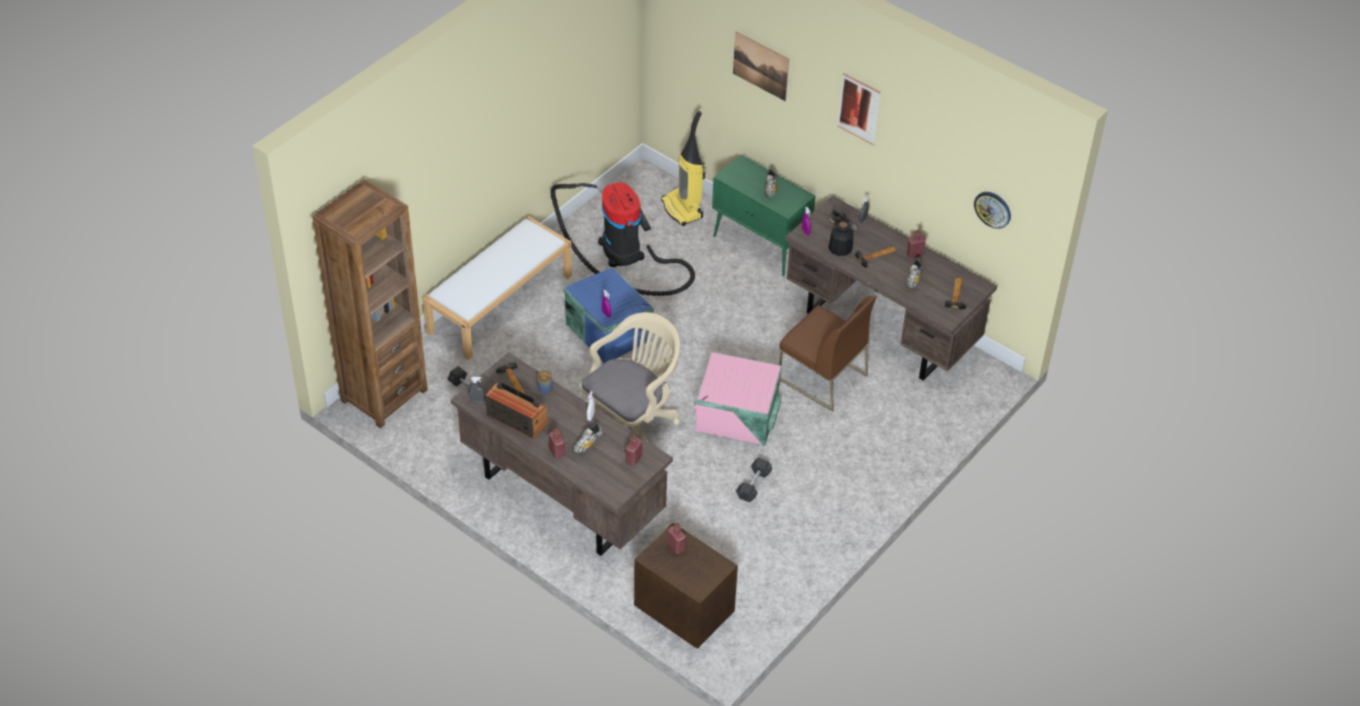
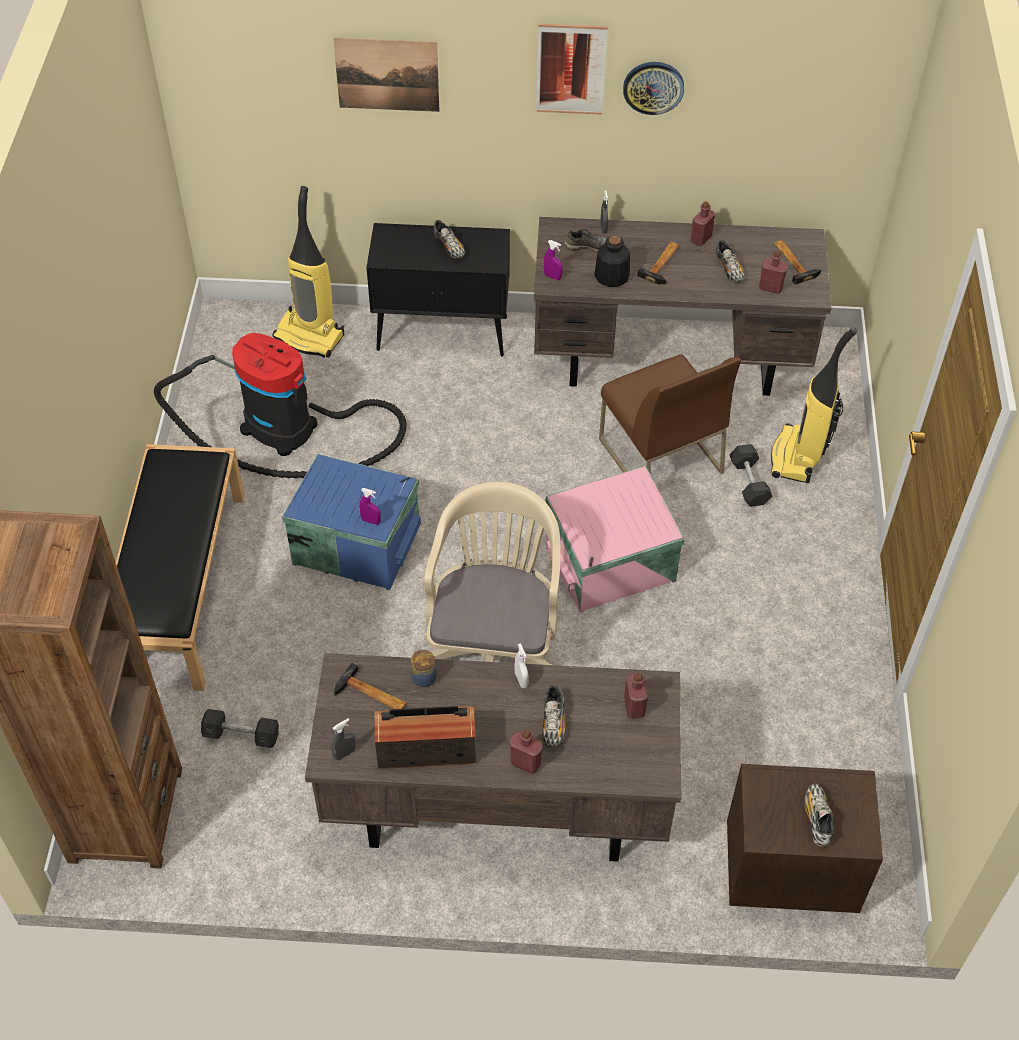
camera: 35 degrees left, 5 degrees up
(500, 303) = (179, 585): white bench -> black bench
(676, 547) = (779, 797): red bottle -> red bottle (770, 288)
(685, 567) = (817, 819): none -> shoe
(753, 485) = (710, 641): grey dumbbell -> grey dumbbell (749, 482)
(761, 246) = (443, 333): green cabinet -> black cabinet
(821, 377) = (659, 455): brown chair -> brown chair turned 60 degrees clockwise
(904, 422) = (797, 457): none -> vacuum cleaner
(993, 209) = (812, 124): wall clock -> wall clock (653, 87)

